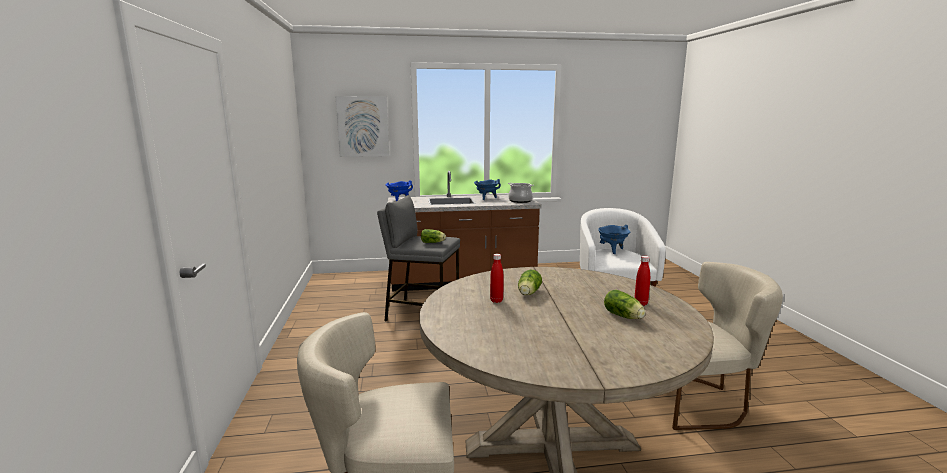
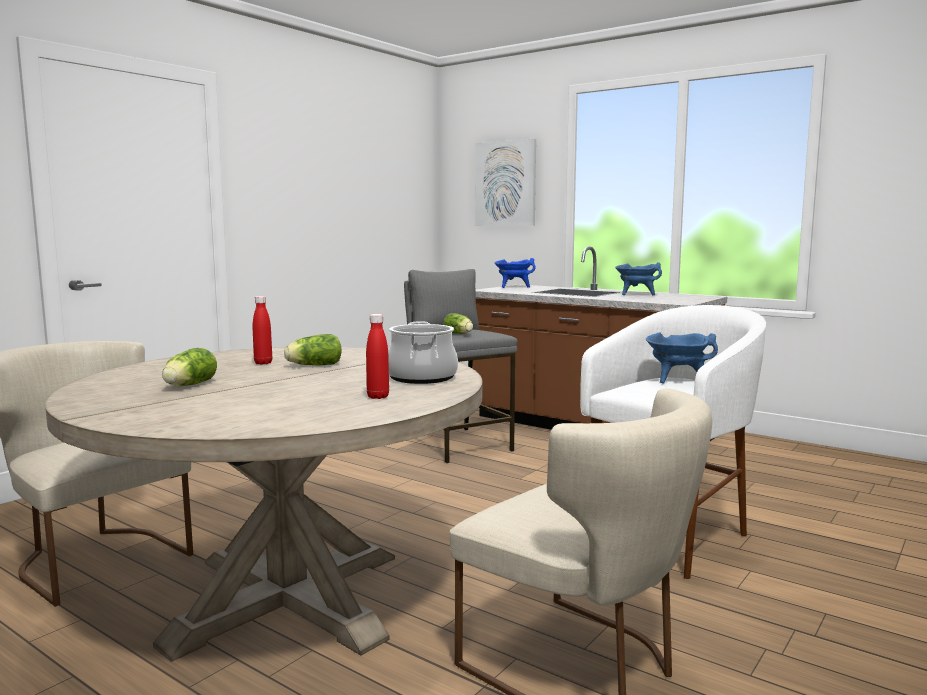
camera: 45 degrees right, 5 degrees down
(520, 201) = (674, 300): cooking pot -> cooking pot (421, 377)
(624, 316) = (307, 398): lettuce -> lettuce (188, 385)

